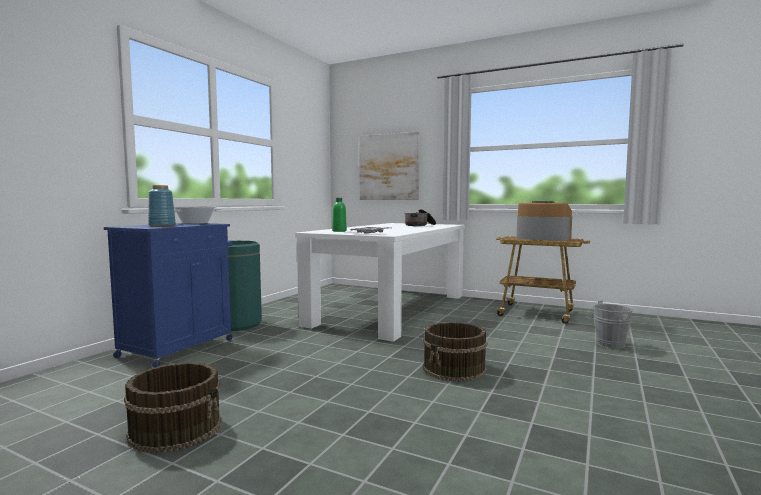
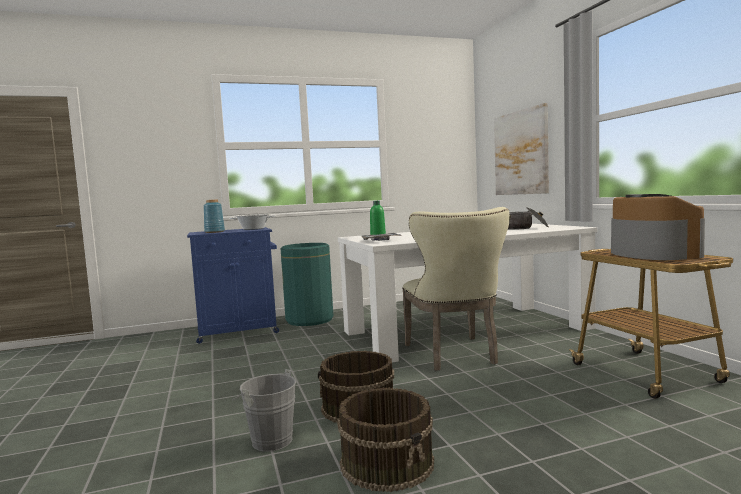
camera: 45 degrees right, 0 degrees up
(176, 428) = (120, 386): brown bucket -> brown bucket (388, 462)
(426, 325) = (454, 355): none -> beige chair
(607, 344) = (636, 447): grey bucket -> grey bucket (269, 440)

